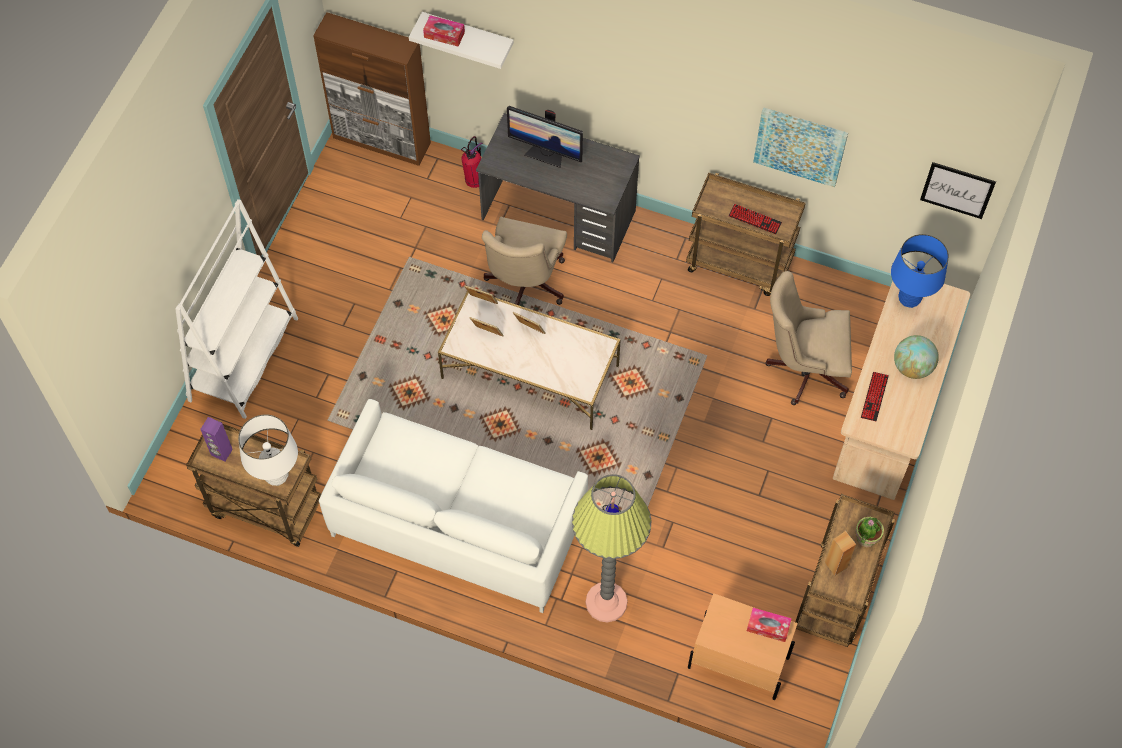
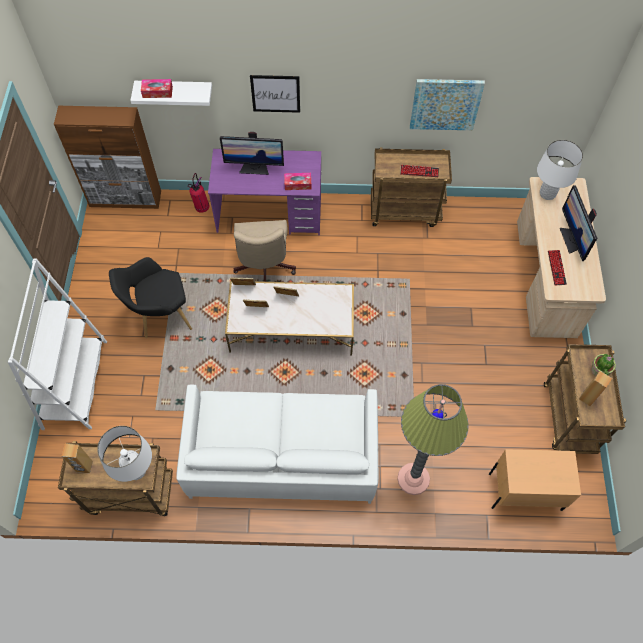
camera: 20 degrees left, 0 degrees up
(221, 452) = (84, 466): purple speaker -> brown speaker
(373, 307) = (160, 316): none -> black armchair
(558, 216) = (269, 214): grey desk -> purple desk
(768, 627) = (556, 461): tissue box -> tissue box (298, 184)
(803, 368) = (477, 268): beige office chair -> none
(909, 298) = (547, 194): blue table lamp -> white table lamp
(912, 367) = (572, 239): globe -> monitor
(957, 190) = (568, 103): picture -> picture (275, 93)

